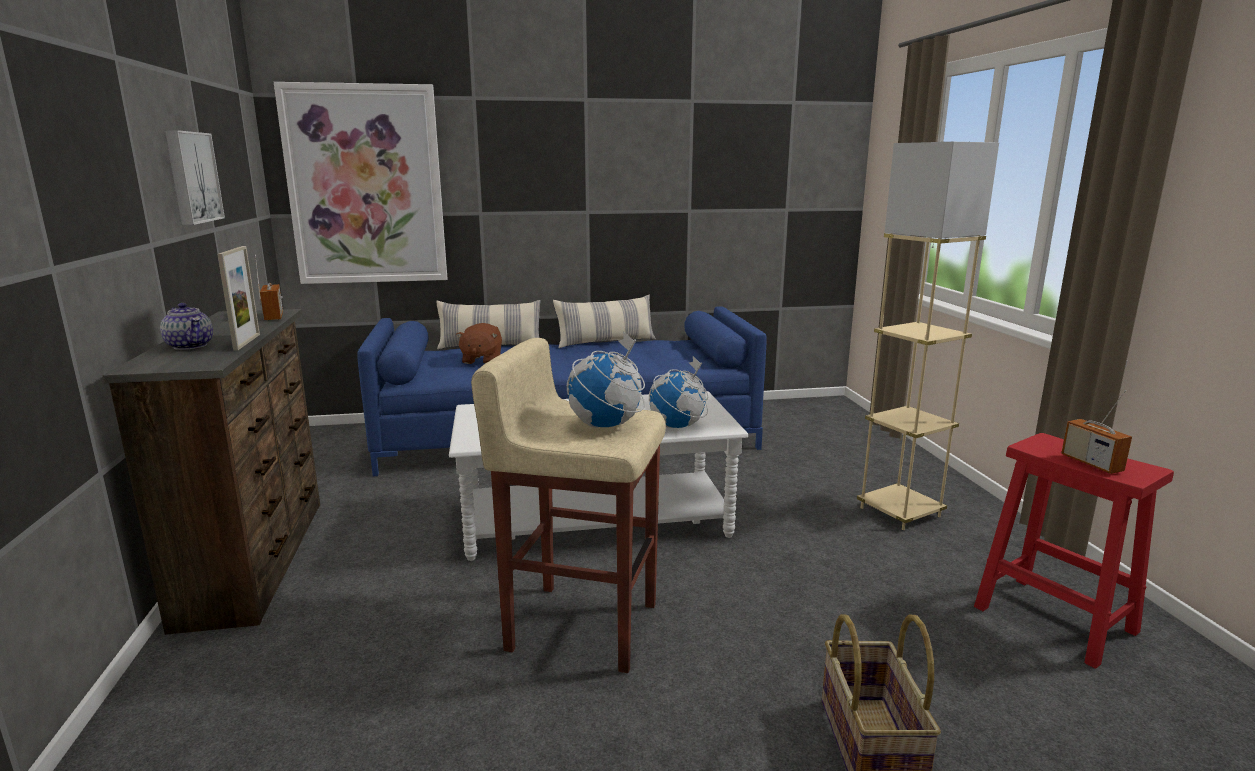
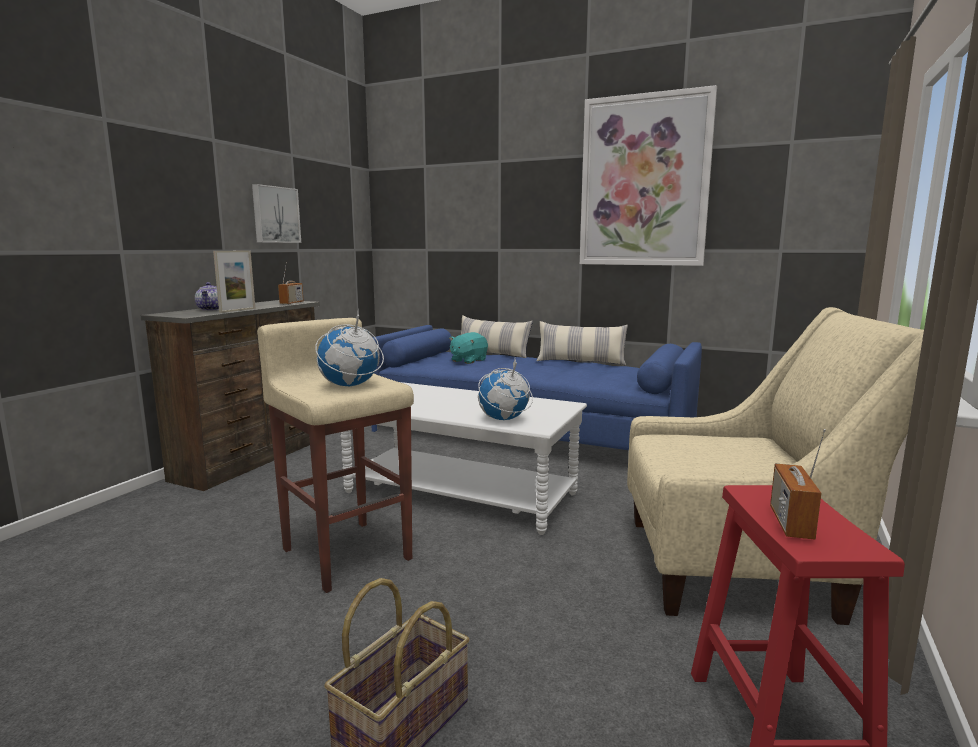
camera: 35 degrees right, 5 degrees down
(366, 186) = (425, 229): picture -> picture (644, 181)
(481, 360) = (468, 361): brown plush toy -> turquoise plush toy
(900, 512) = (744, 567): beige floor lamp -> beige armchair

